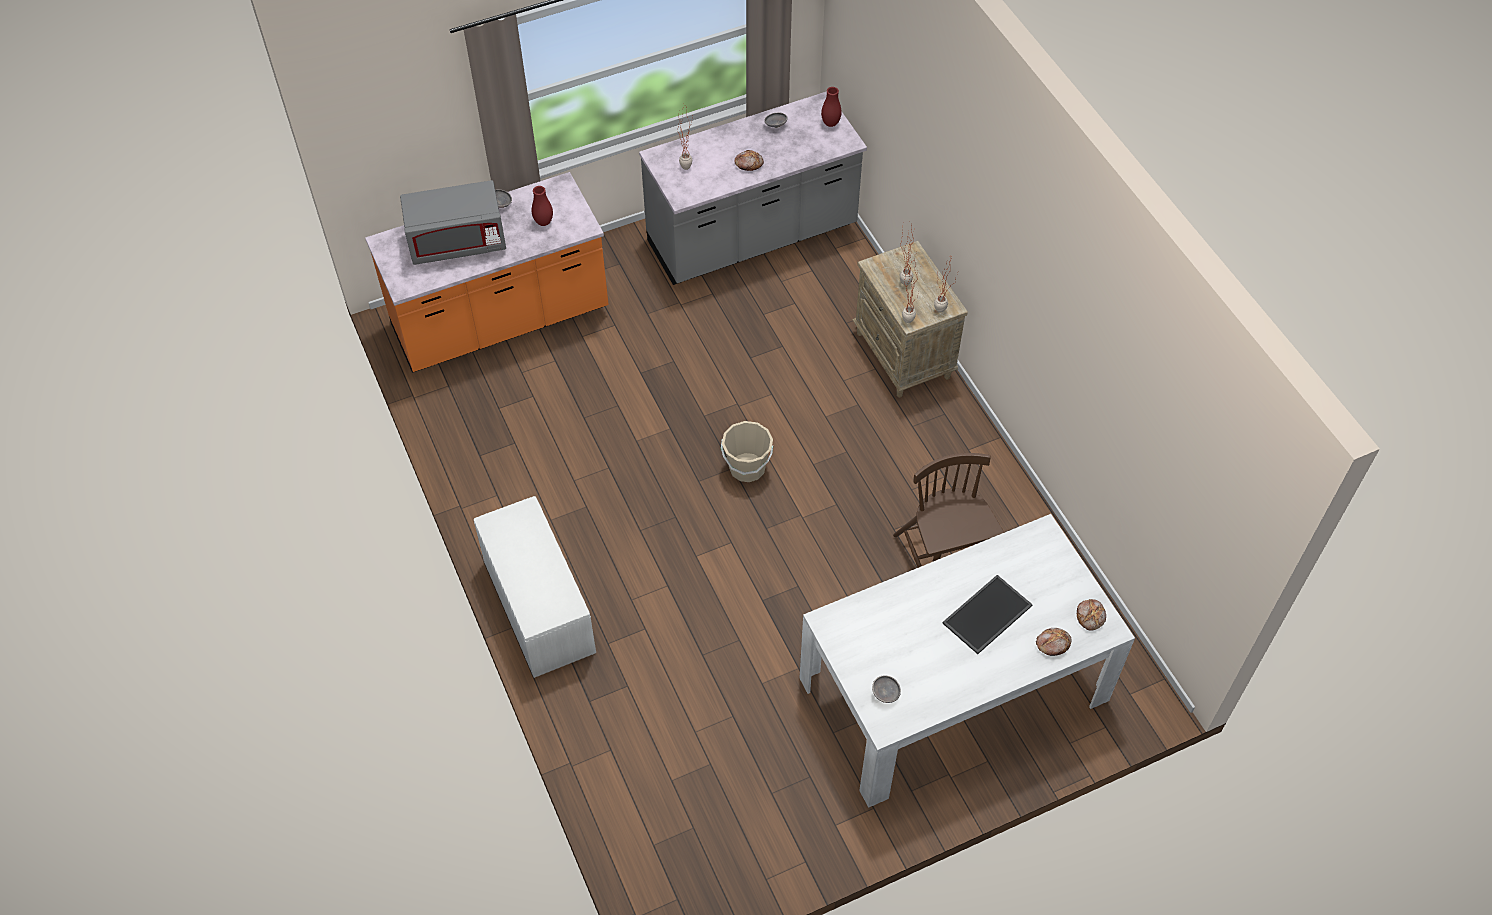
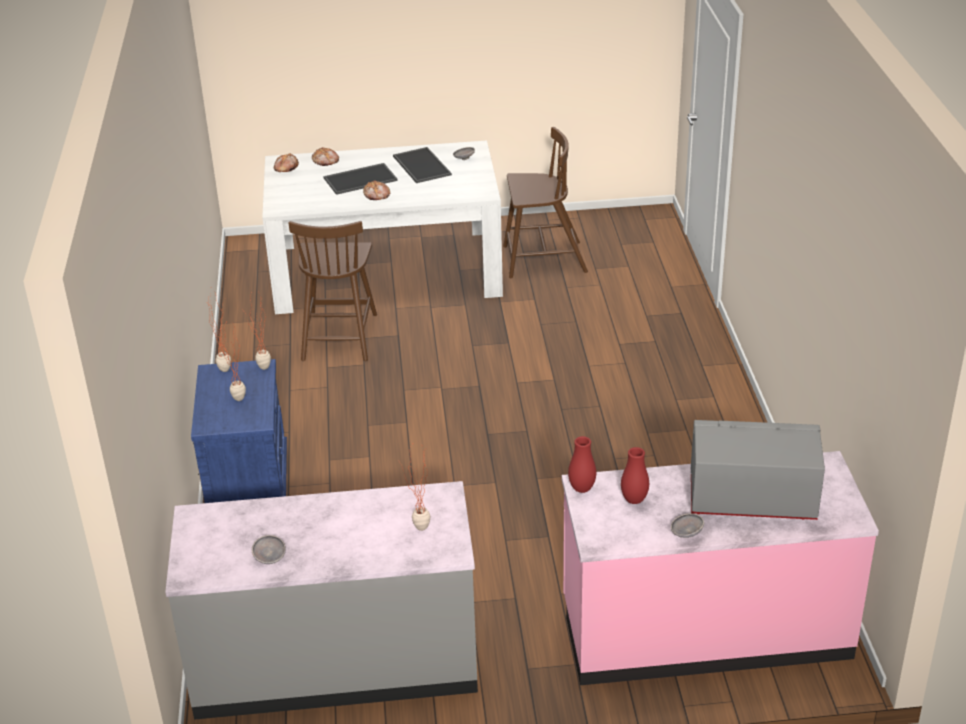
camera: 160 degrees left, 20 degrees down
(501, 321) = (704, 630): orange counter -> pink counter
(537, 606) = (713, 373): white bench -> none
(747, 468) = (473, 431): beige bucket -> none
(748, 163) = (337, 516): bread -> bread (376, 195)
(779, 765) = (542, 260): none -> brown chair
(830, 123) = (196, 544): red vase -> red vase (582, 489)
(904, 355) = (249, 491): beige nightstand -> blue nightstand
(931, 664) = (420, 165): none -> tray

